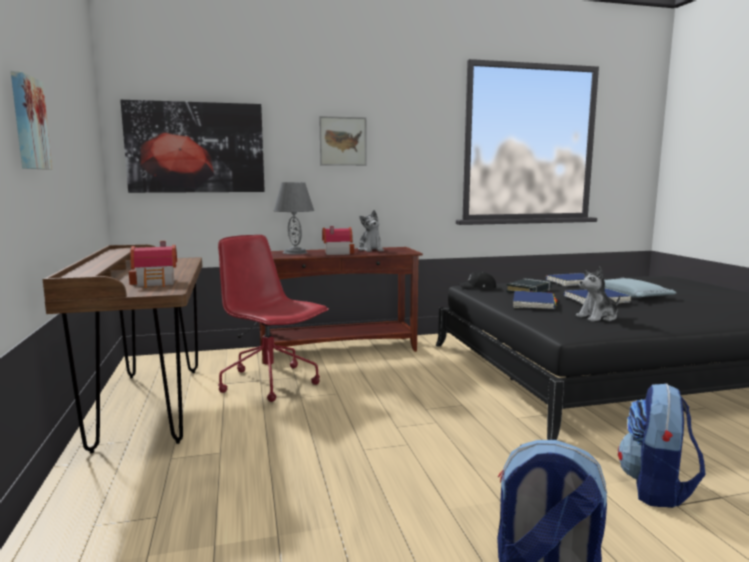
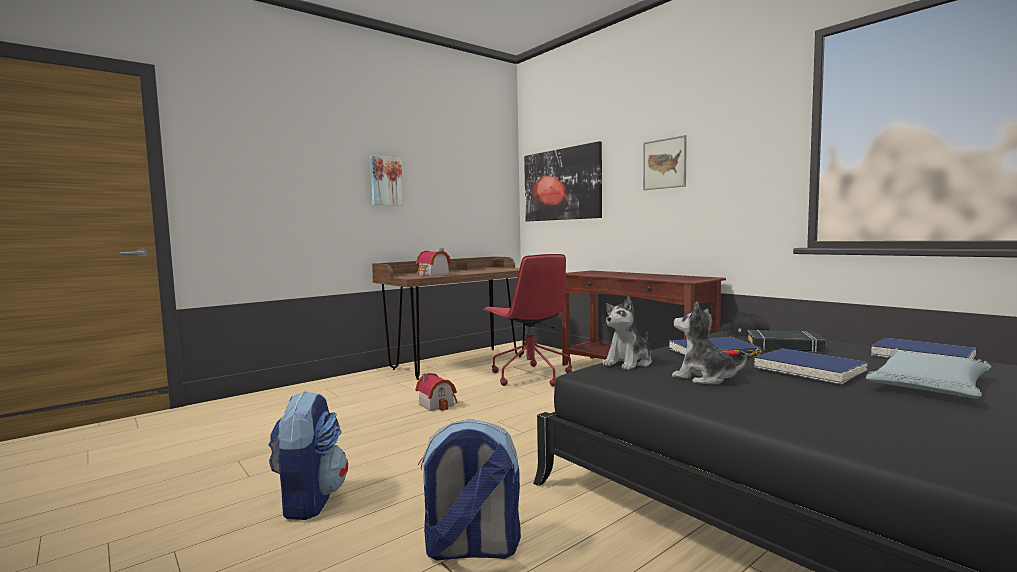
camera: 65 degrees right, 5 degrees down
(272, 384) = (528, 375): red office chair -> red office chair turned 135 degrees clockwise
(294, 252) = (606, 272): grey table lamp -> none
(336, 253) = (628, 275): toy house -> toy house (438, 404)
(370, 250) = (670, 276): plush toy -> plush toy (629, 363)

